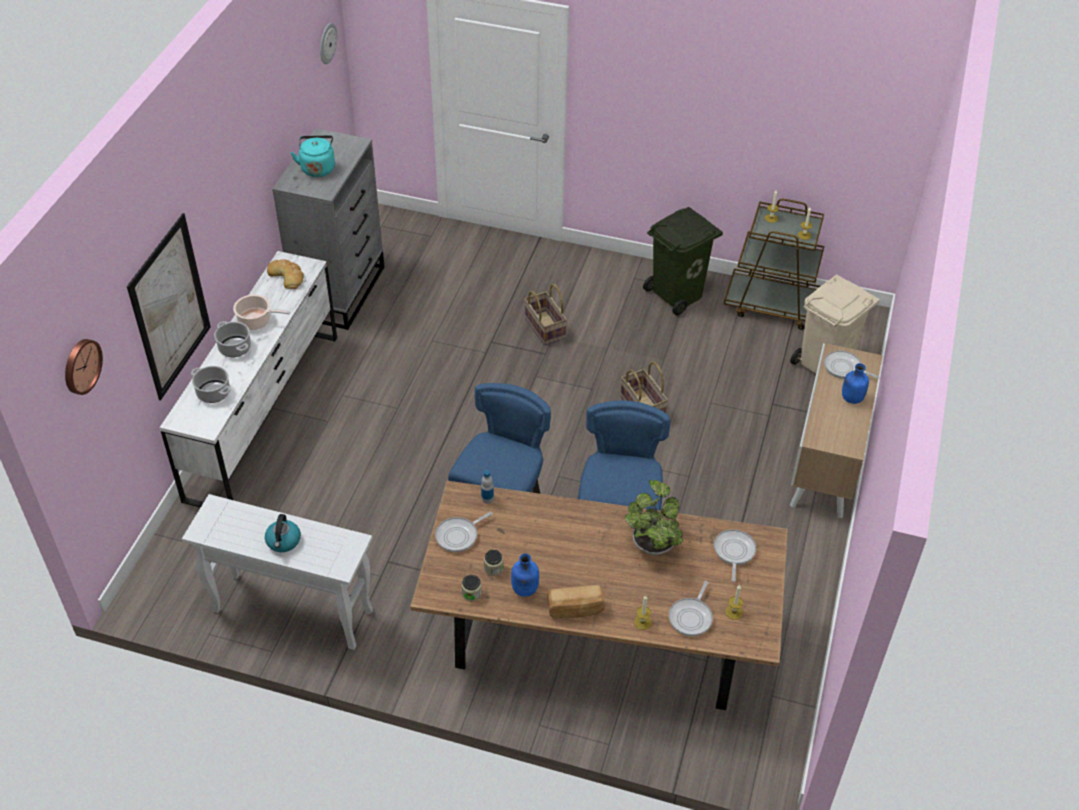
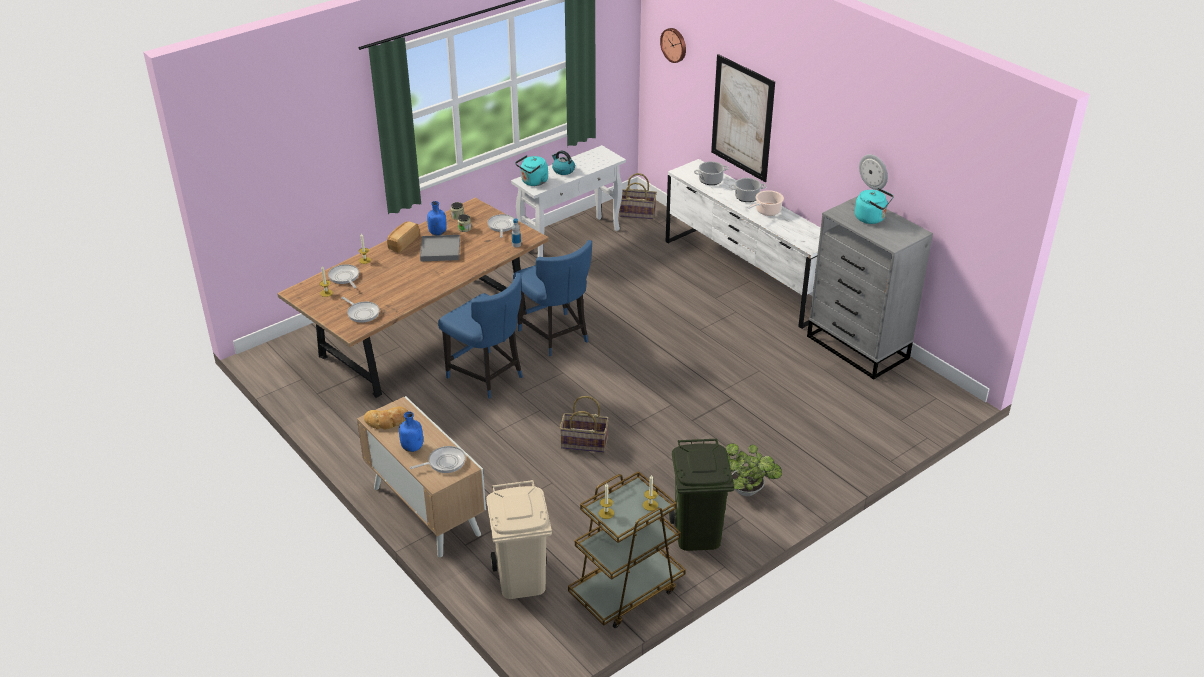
camera: 125 degrees right, 10 degrees down
(287, 276) = (807, 235): bread -> bread (387, 421)
(327, 43) = (988, 202): wall clock -> wall clock (874, 171)
(338, 554) = (533, 182): none -> turquoise kettle
(544, 328) = (722, 432): basket -> basket (637, 213)
(558, 562) = (440, 250): none -> grey tray
(652, 543) = (408, 287): potted plant -> potted plant (748, 491)

